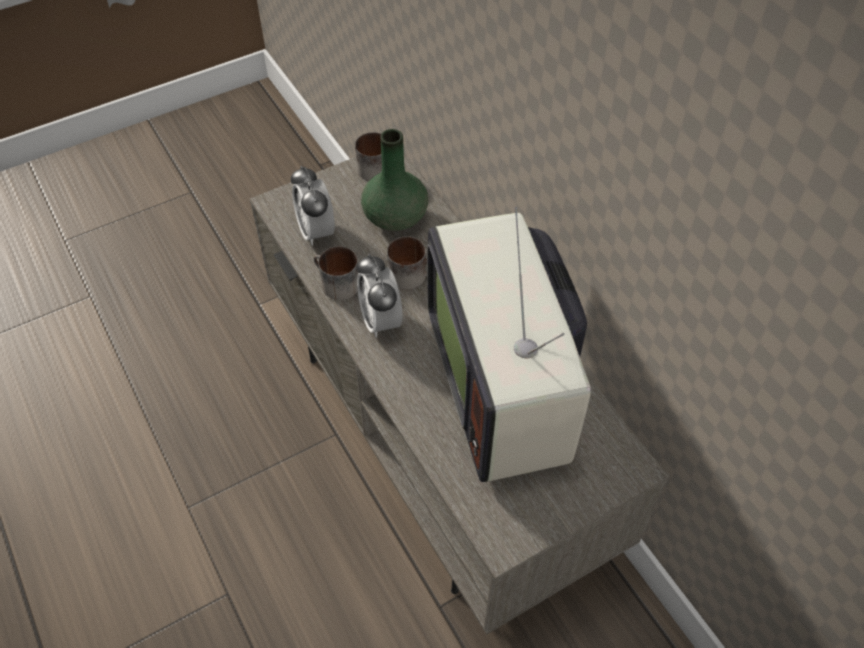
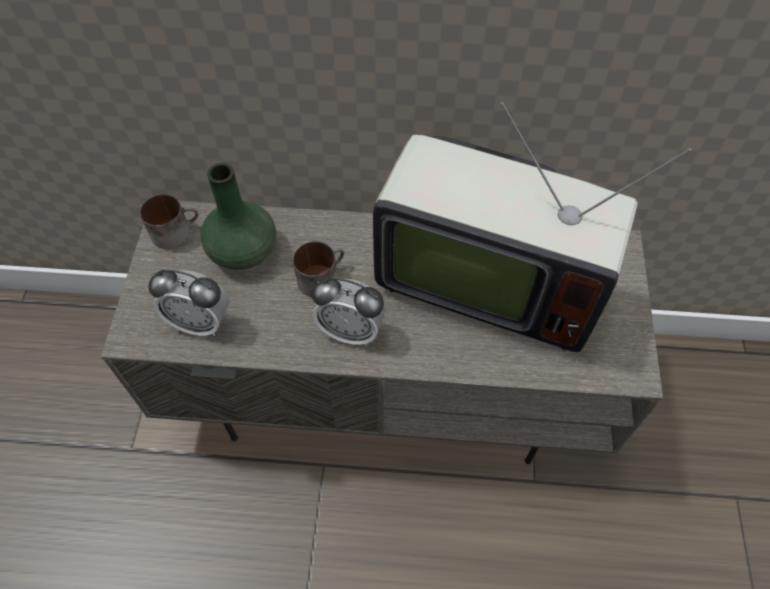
camera: 55 degrees left, 5 degrees up
(335, 284) = (278, 342): mug -> none

